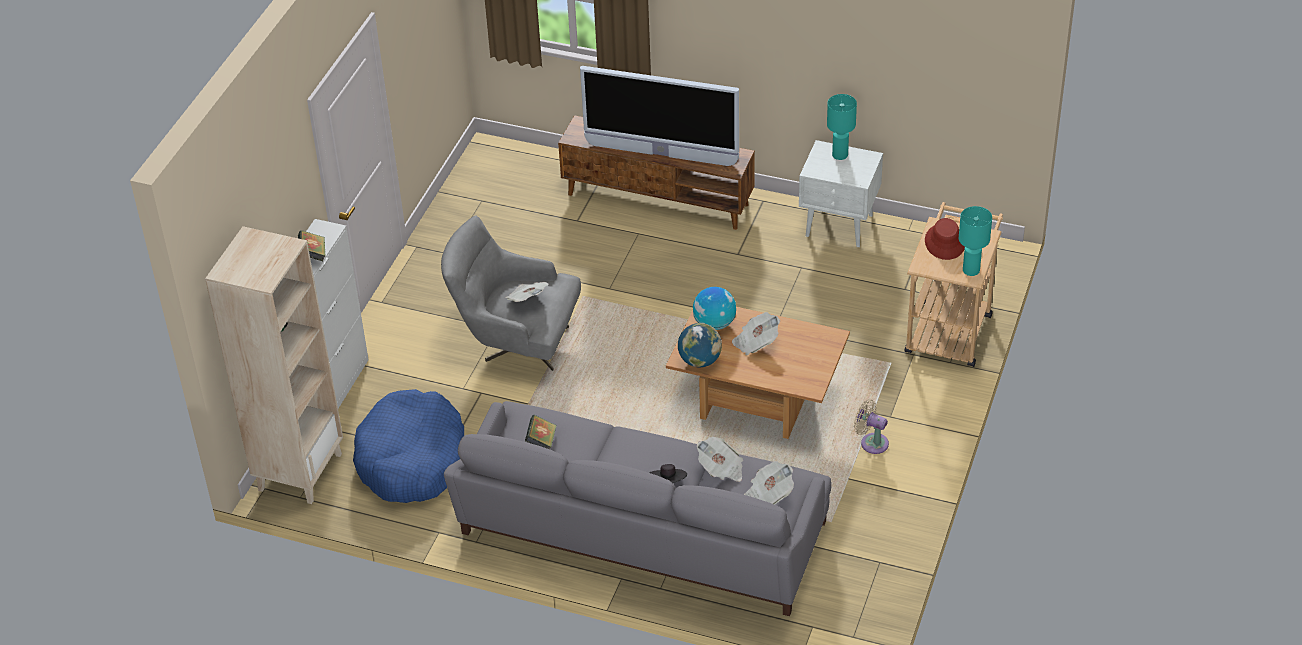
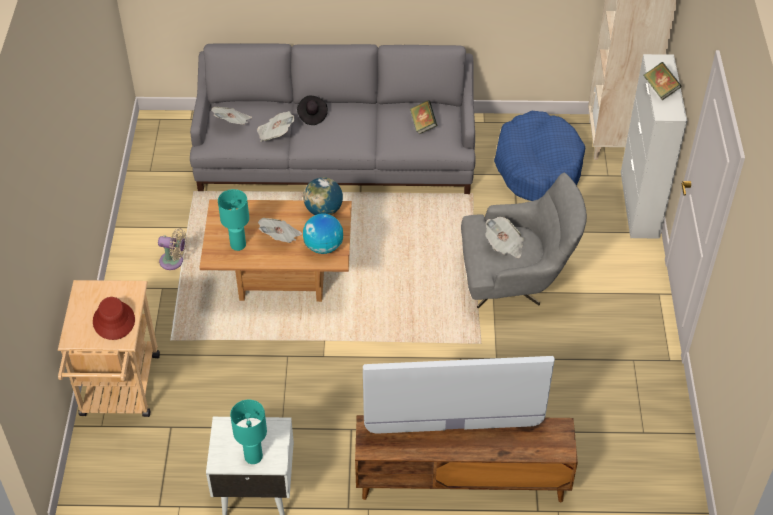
camera: 160 degrees right, 5 degrees up
(971, 271) = (84, 294): turquoise table lamp -> turquoise table lamp (238, 245)

